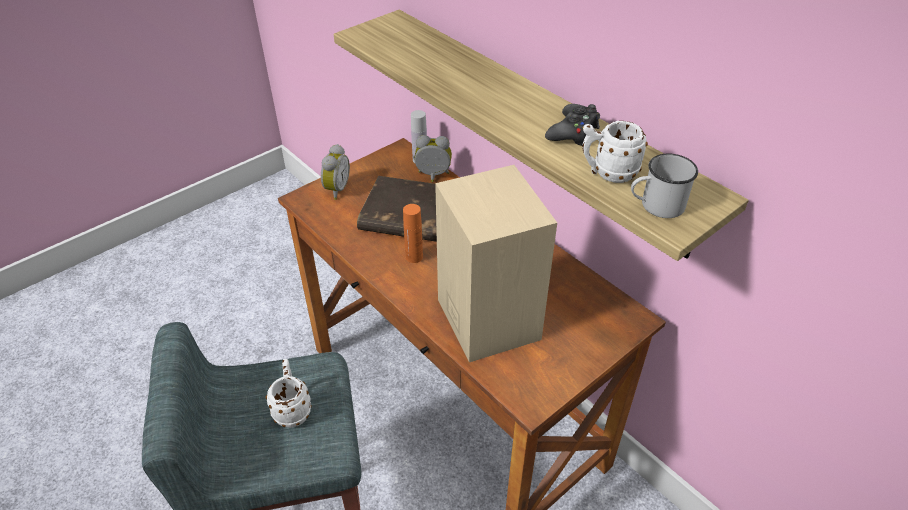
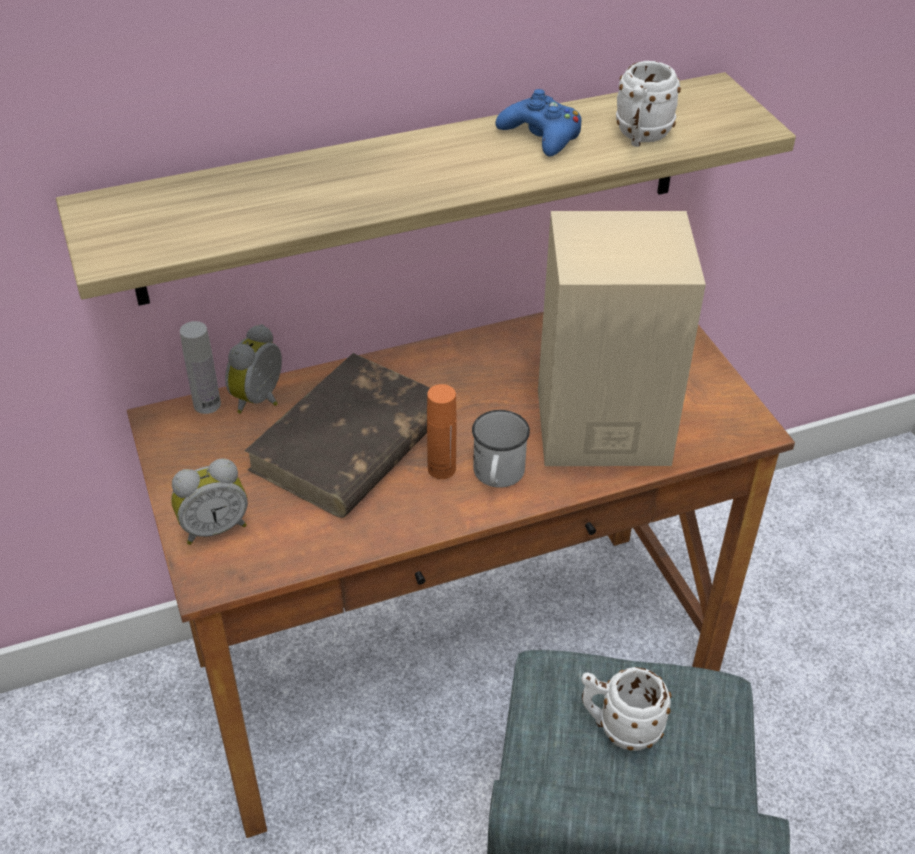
camera: 70 degrees left, 0 degrees up
(335, 189) = (214, 527): alarm clock -> alarm clock turned 120 degrees clockwise
(573, 132) = (541, 136): black game controller -> blue game controller
(656, 206) = (716, 126): white mug -> white mug (497, 476)

